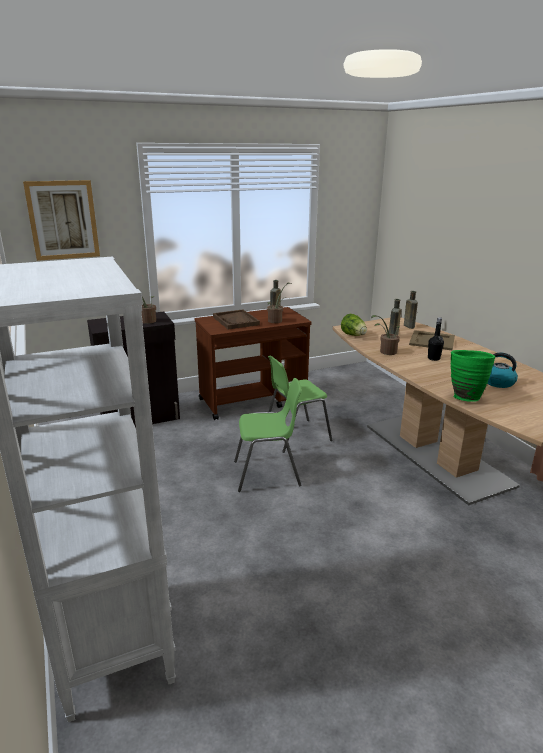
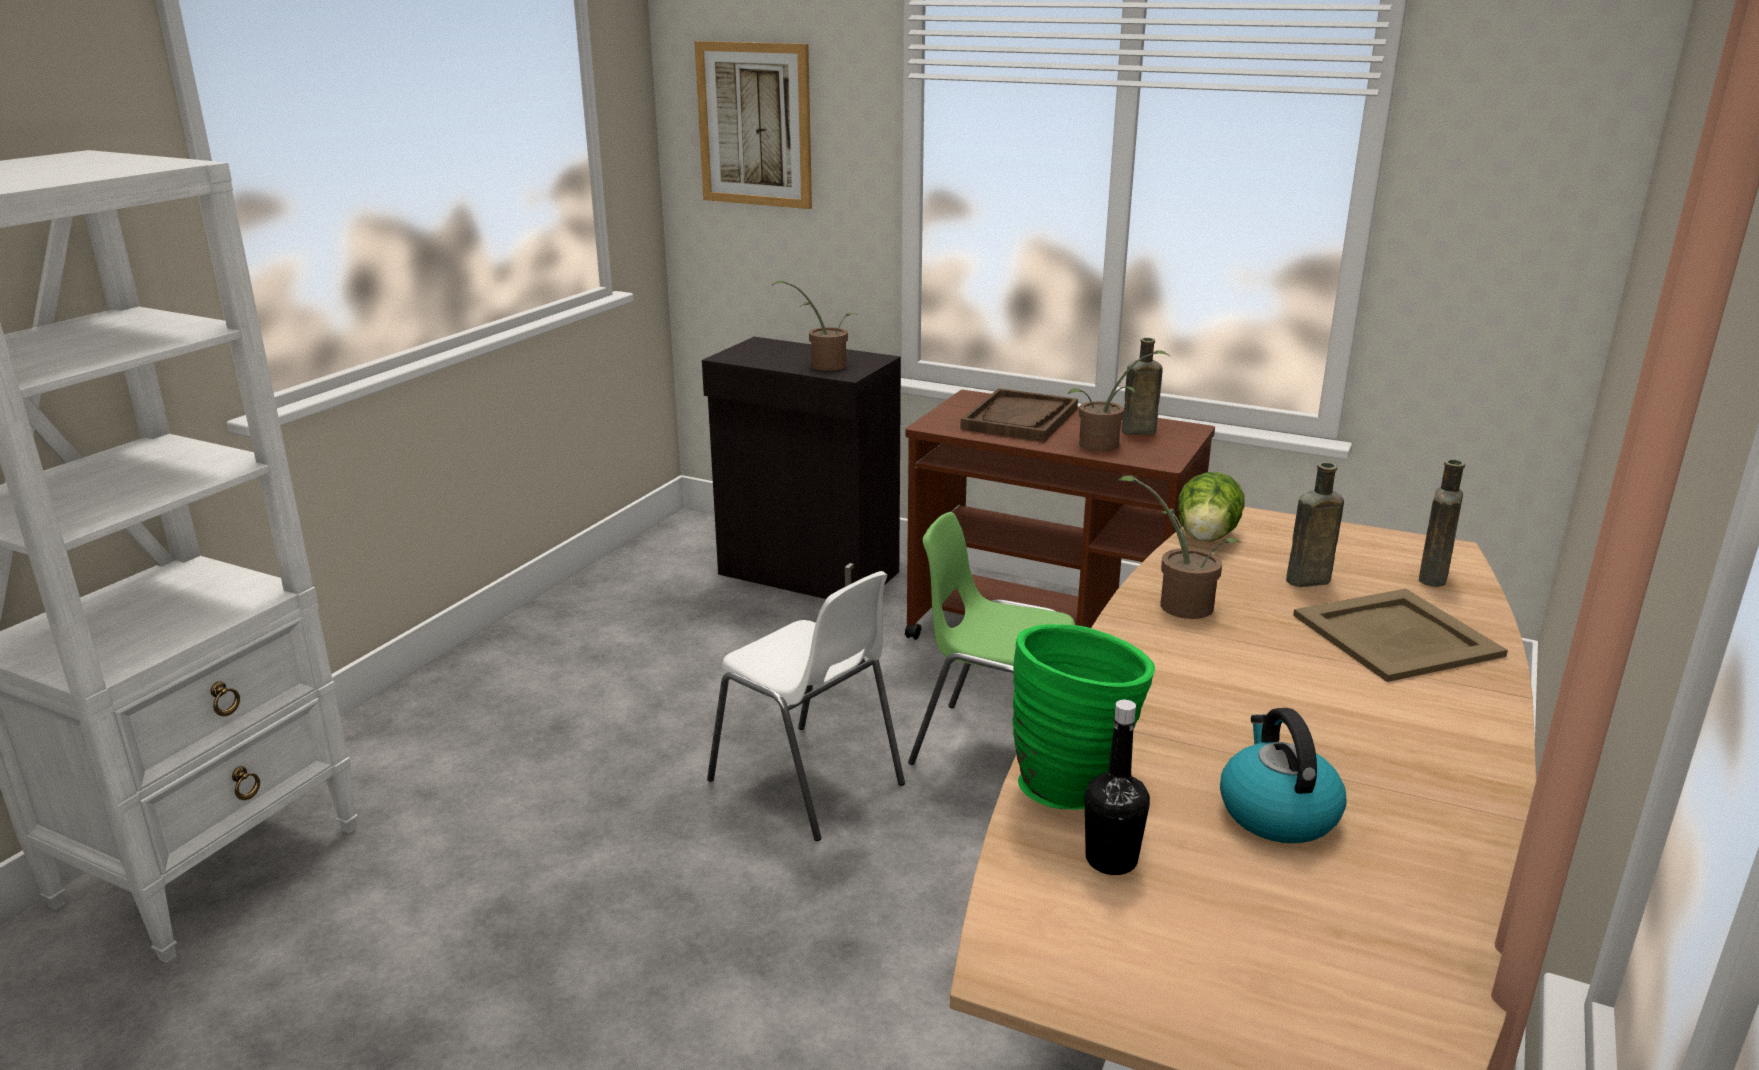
camera: 50 degrees right, 0 degrees up
(267, 474) = (808, 783): green chair -> white chair
(433, 358) = (1265, 673): black bottle -> black bottle (1111, 860)

